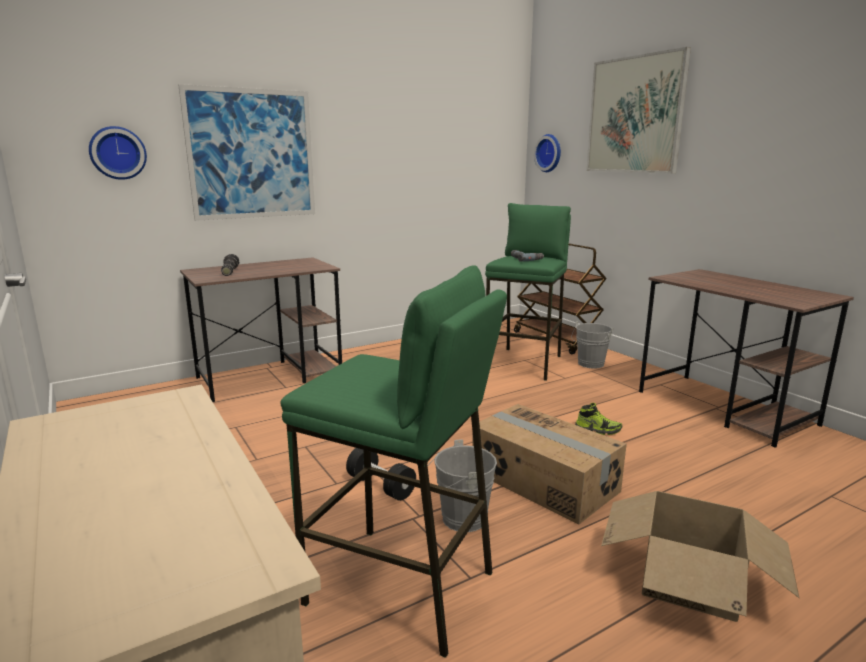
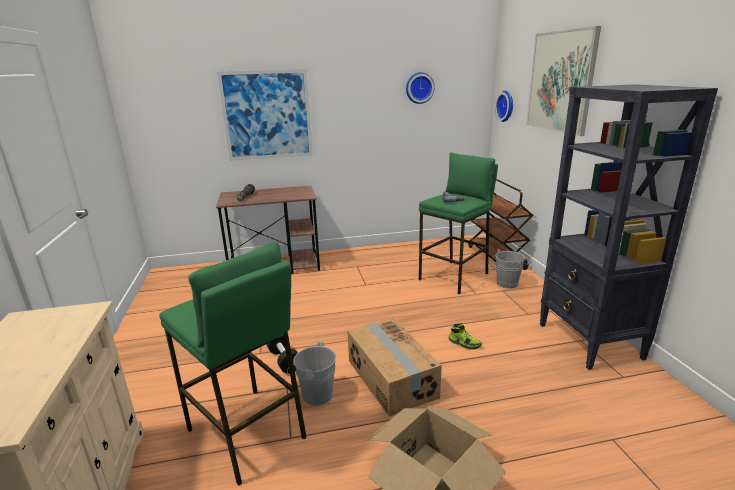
camera: 20 degrees right, 5 degrees up
(117, 153) = (181, 118): wall clock -> wall clock (419, 88)
(725, 408) = (589, 341): brown desk -> black bookcase

